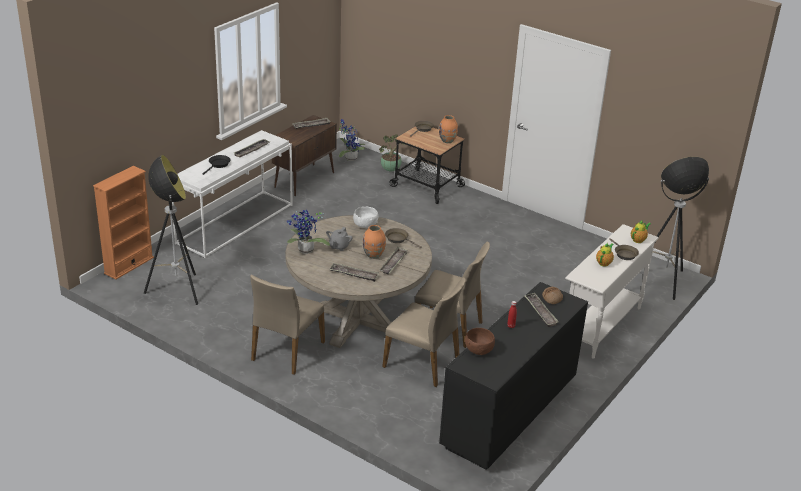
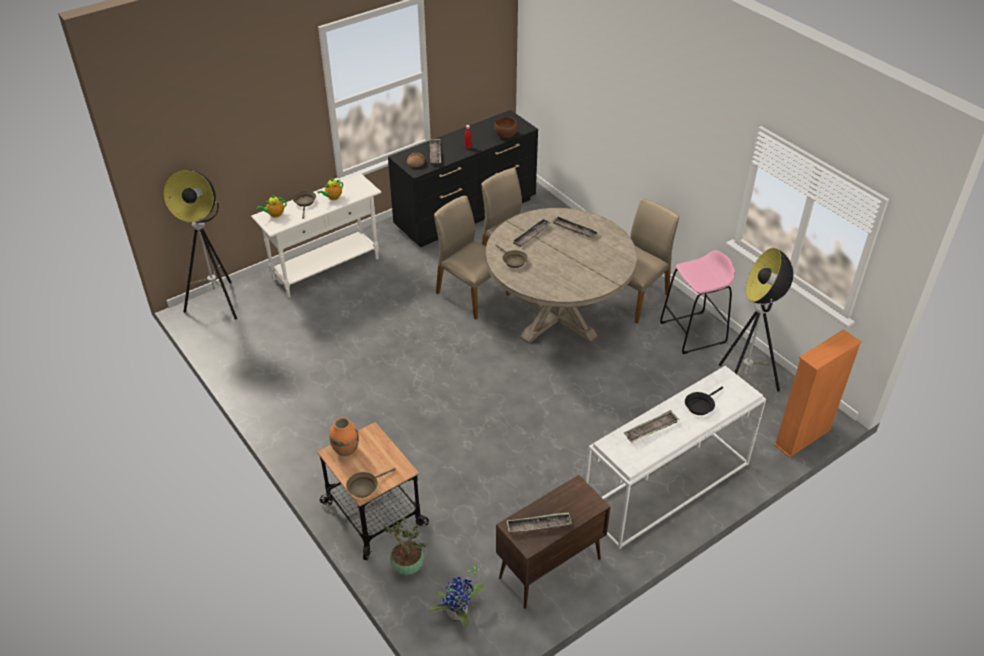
camera: 160 degrees left, 10 degrees up
(223, 327) = (693, 333): none -> pink stool
(305, 251) = (615, 262): potted plant -> none
(339, 246) = (578, 262): grey teapot -> none
(365, 225) = (540, 284): white bowl -> none
(374, 255) = (547, 246): orange vase -> none

